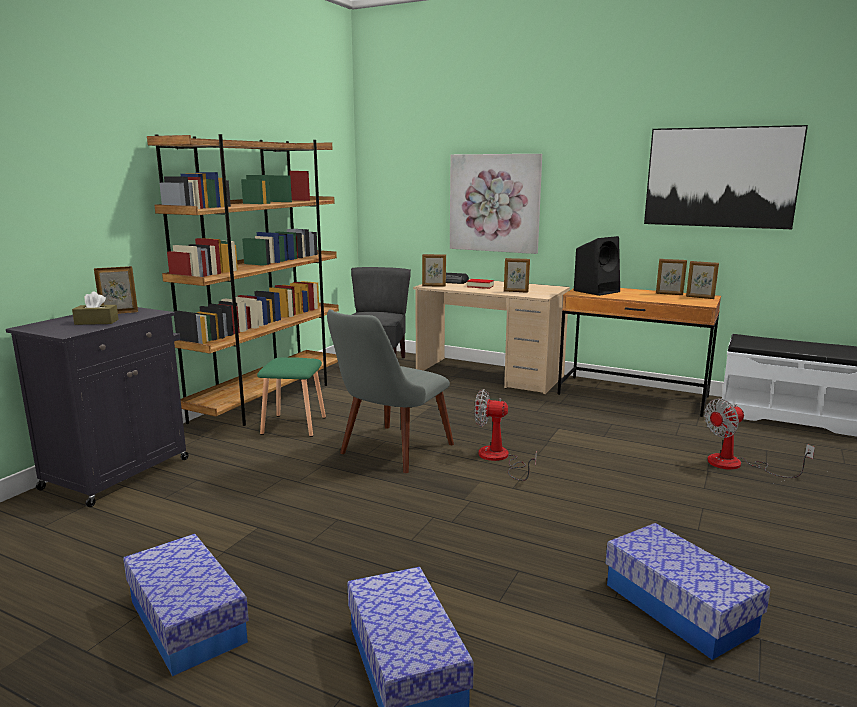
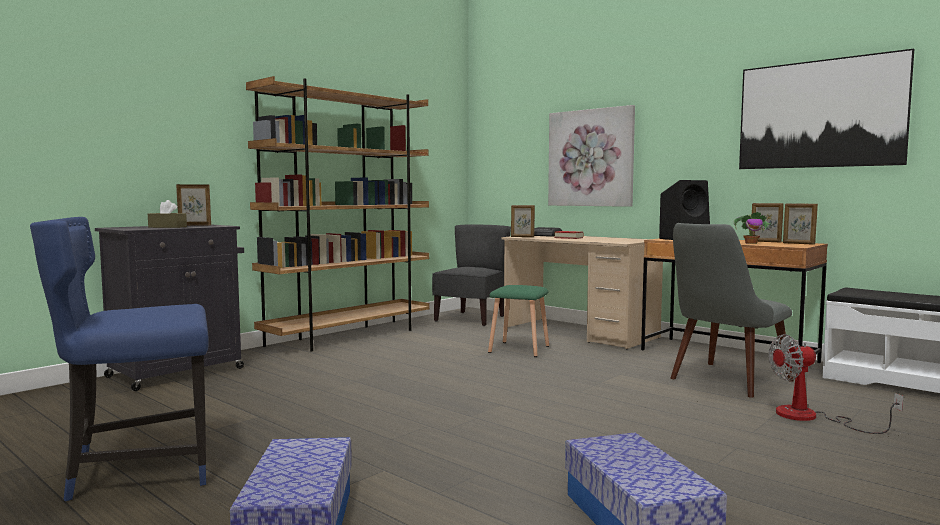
camera: 15 degrees right, 10 degrees down
(187, 621) = (138, 470): storage box -> blue chair
(292, 426) = (354, 354): green stool -> green stool (518, 349)
(388, 453) = (426, 378): grey chair -> grey chair (723, 382)
(499, 459) = (535, 391): fan -> none
(516, 291) = (600, 240): picture frame -> none
(662, 298) = (751, 243): none -> potted plant

